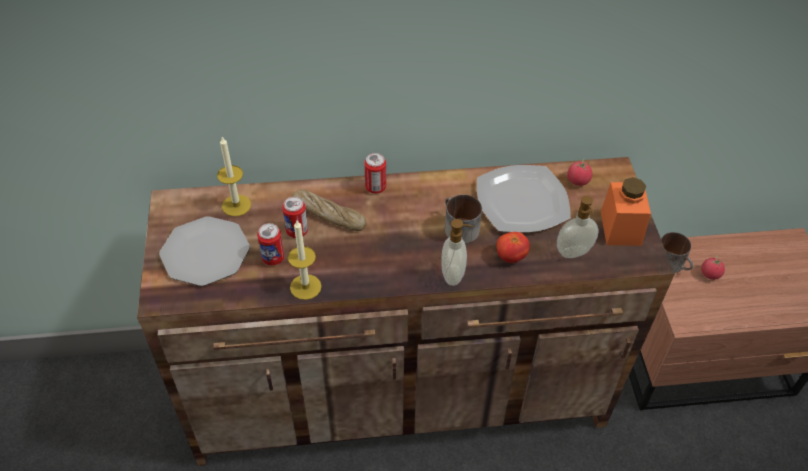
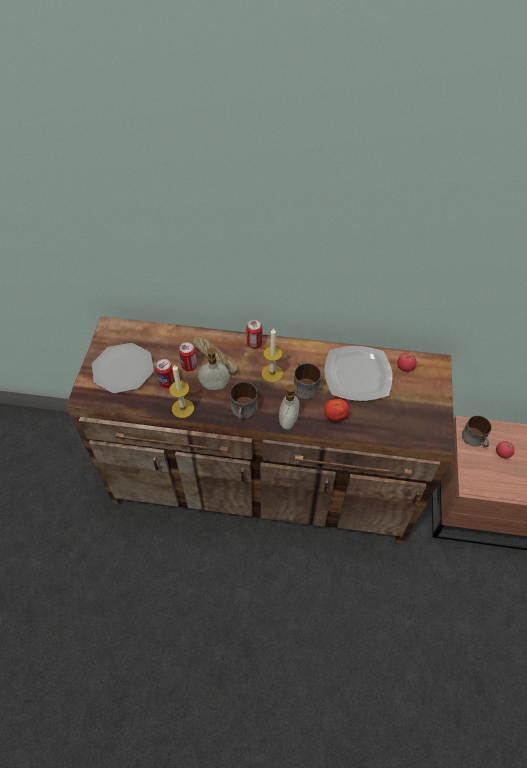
camera: 15 degrees right, 5 degrees up
(236, 205) = (154, 338): candle -> candle (272, 373)
(390, 273) = (244, 410): none -> mug
(574, 253) = (383, 423): soap dispenser -> soap dispenser (215, 386)
(620, 228) = (425, 411): orange jar -> none

